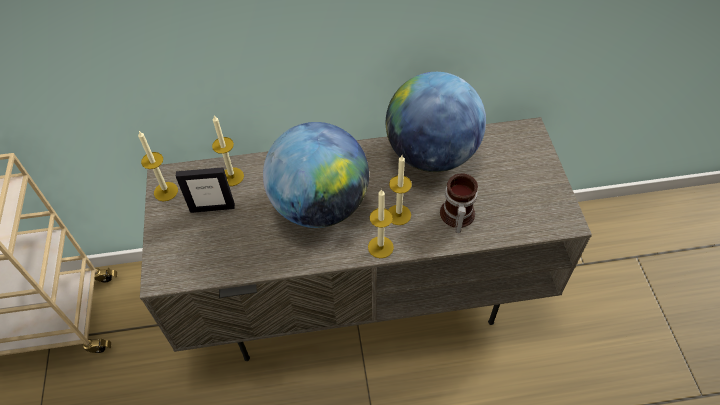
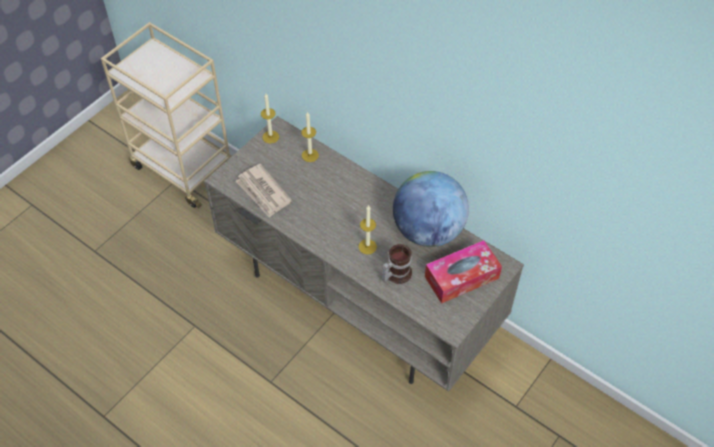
camera: 45 degrees right, 0 degrees up
(212, 208) = (282, 164): picture frame -> none
(226, 252) = (263, 192): none -> newspaper
(320, 205) = (334, 207): globe -> none
(380, 247) = (337, 254): candle -> none
(512, 170) = (461, 277): none -> tissue box

